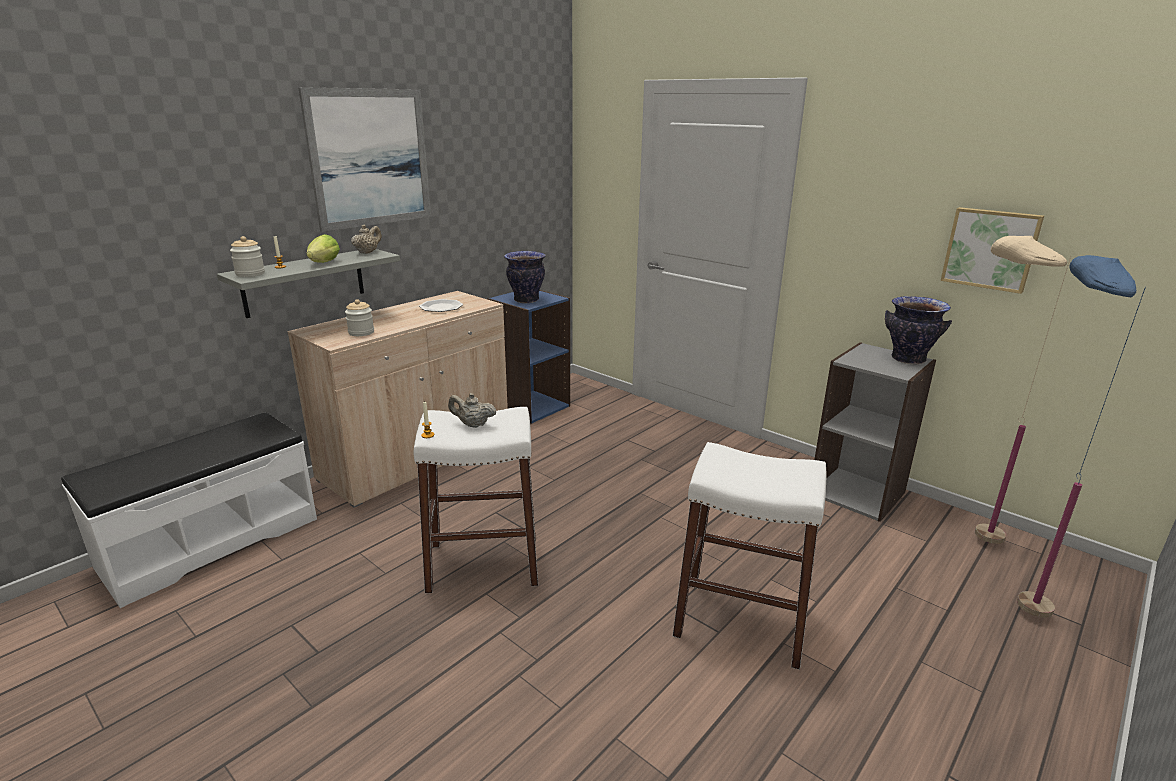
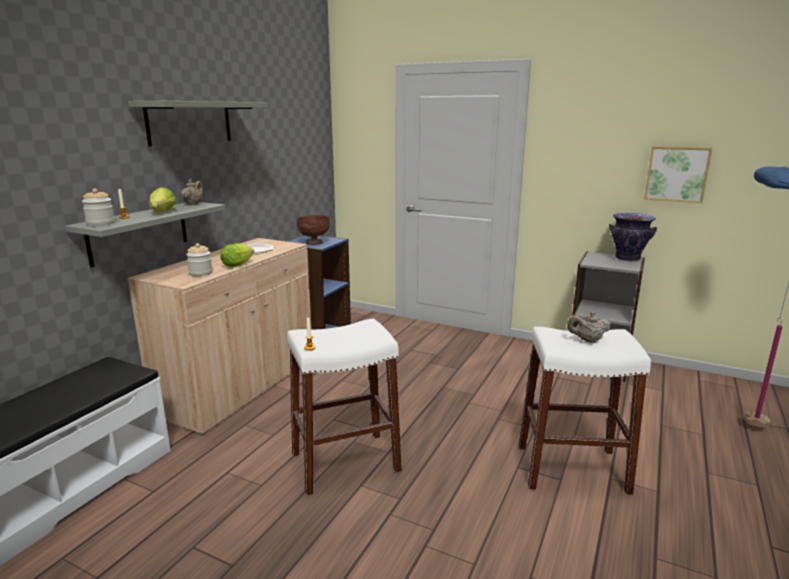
camera: 15 degrees left, 5 degrees down
(370, 158) = (190, 122): picture -> grey shelf
(408, 325) = (239, 264): none -> lettuce
(472, 425) = (340, 336): beige teapot -> beige teapot (587, 340)
(526, 300) = (313, 243): vase -> brown bowl
(961, 535) = (681, 383): beige floor lamp -> none

